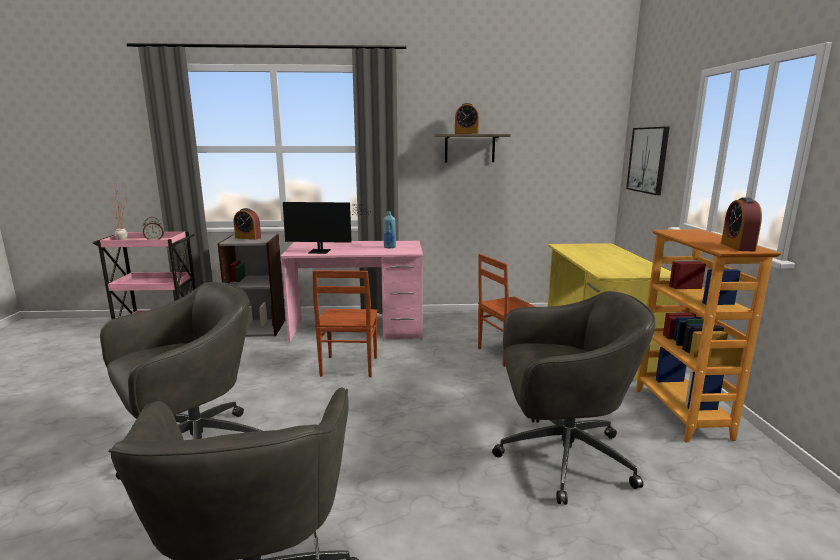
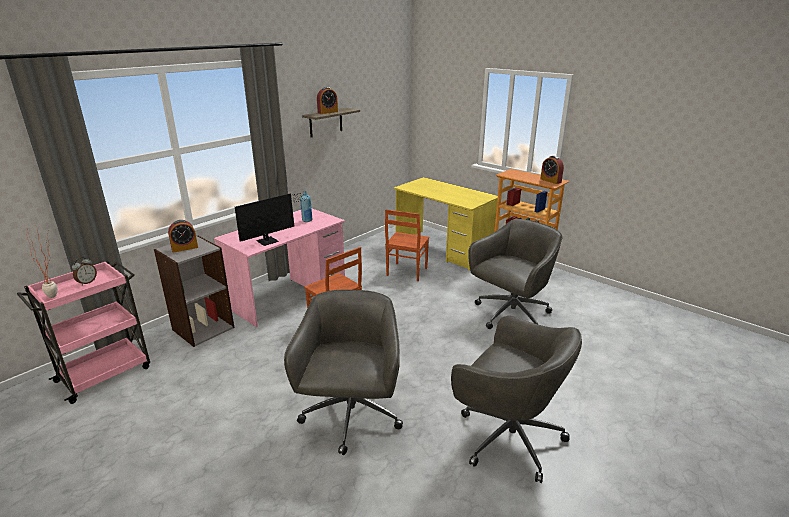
camera: 45 degrees left, 10 degrees up
(648, 160) = (440, 118): picture -> none

